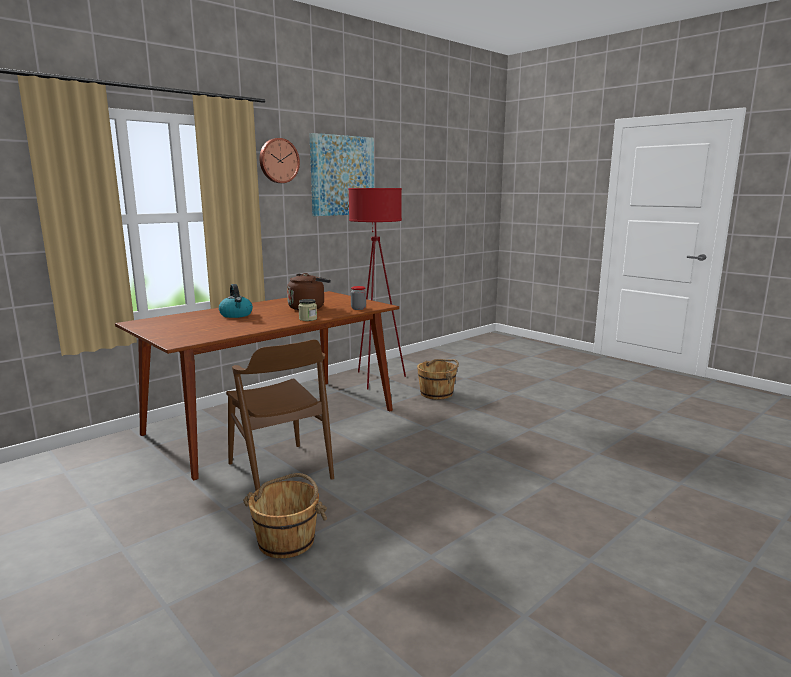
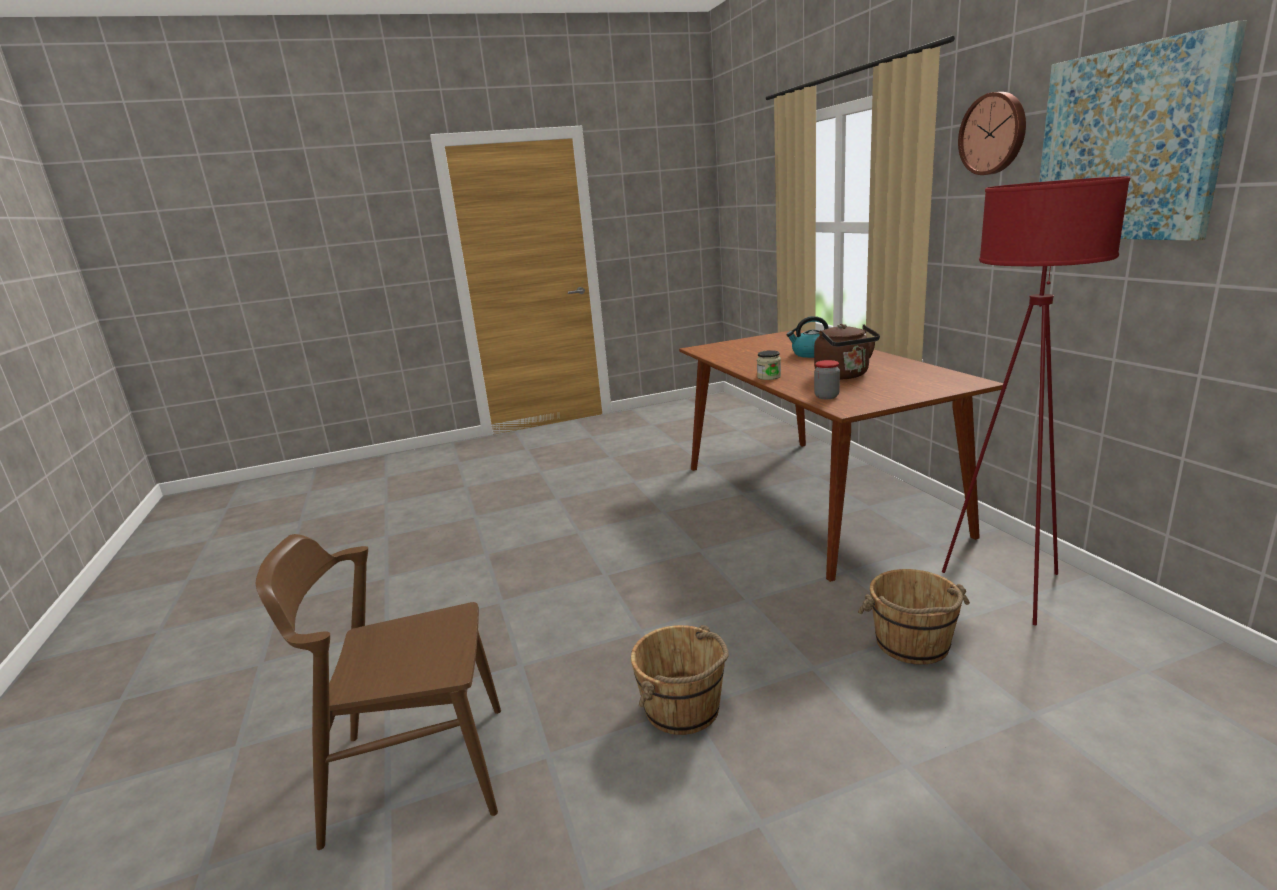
camera: 115 degrees right, 5 degrees up
(280, 471) = (682, 501): brown chair -> brown chair (417, 772)
(287, 540) = (567, 502): brown bucket -> brown bucket (683, 708)

